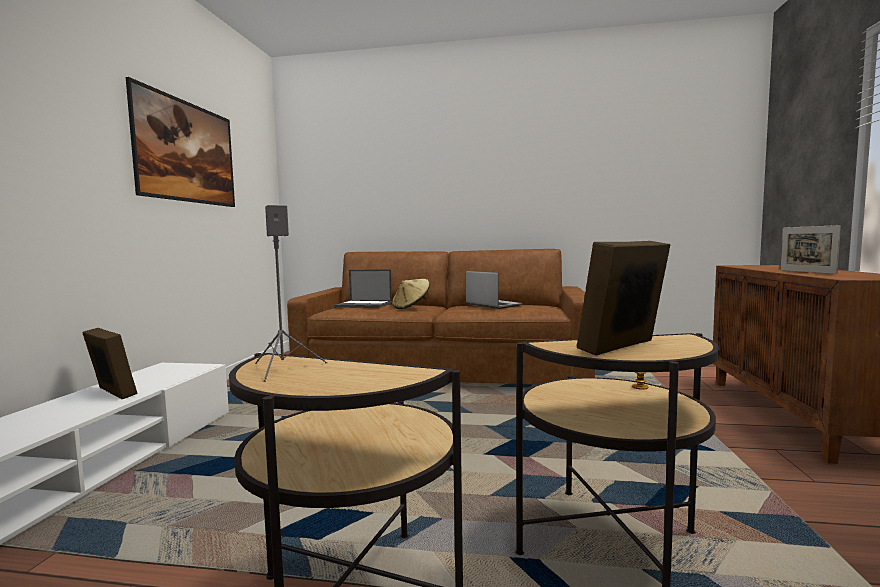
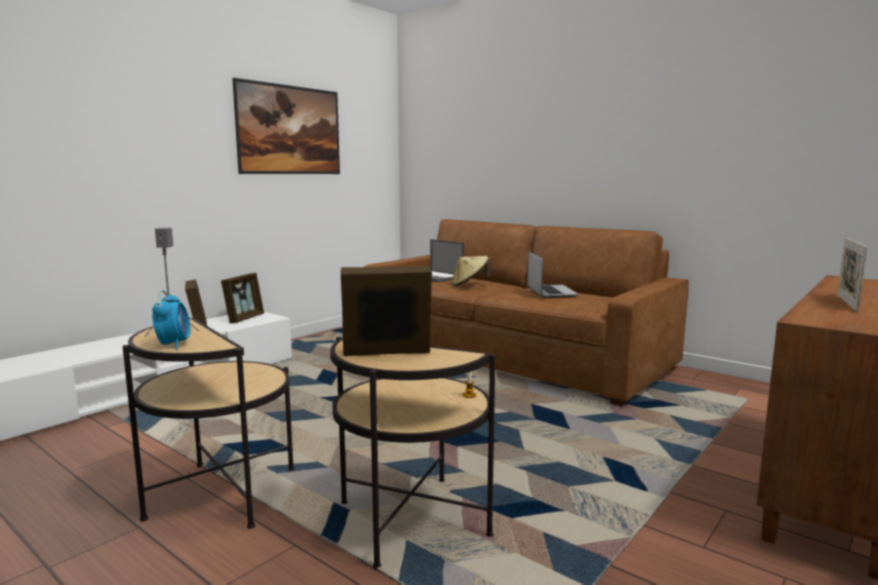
camera: 30 degrees right, 5 degrees up
(164, 373) = (244, 318): none -> picture frame
(347, 382) = (174, 344): none -> alarm clock

